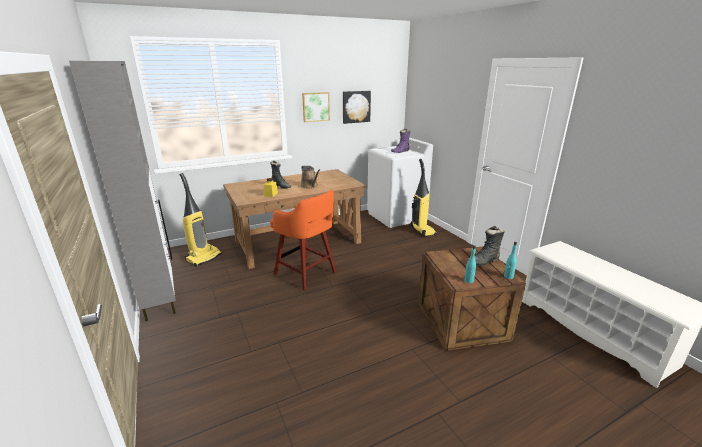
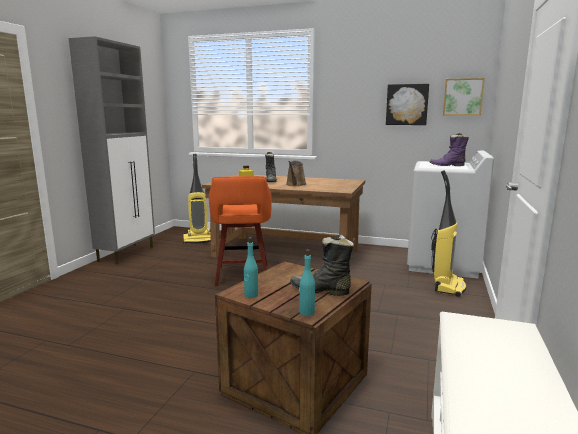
camera: 45 degrees right, 10 degrees down
(315, 107) = (351, 102): picture -> picture (463, 97)

